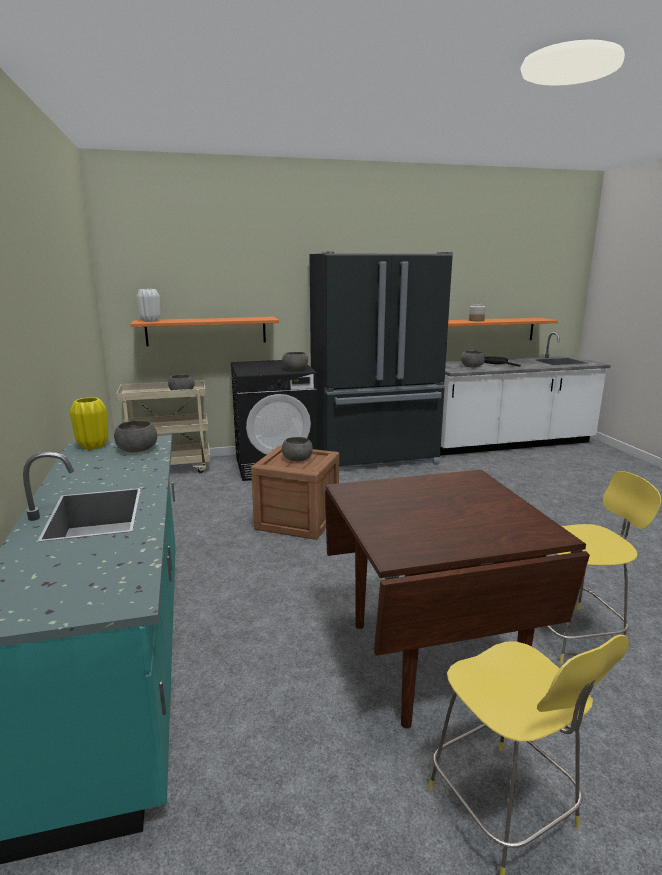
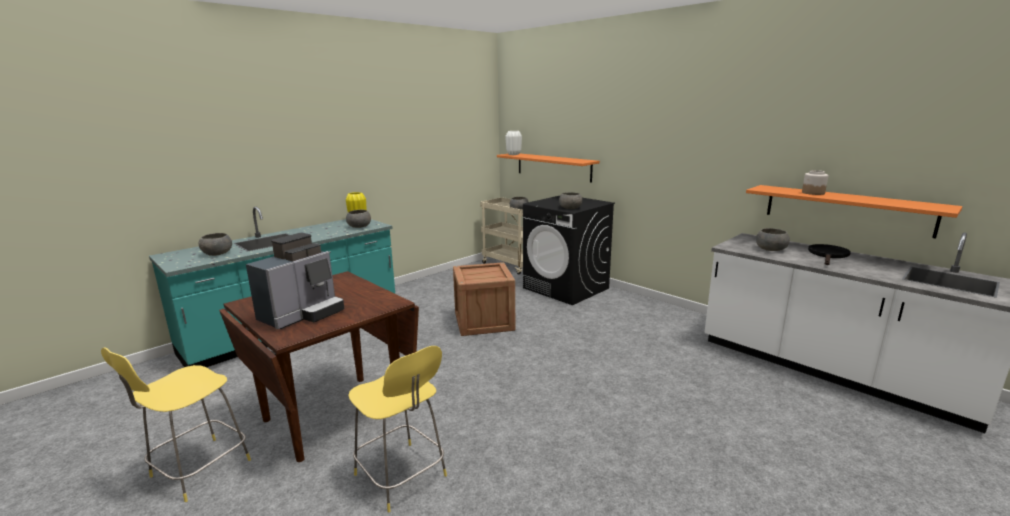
camera: 60 degrees right, 0 degrees up
(297, 459) = (486, 273): grey bowl -> grey bowl (217, 253)
(375, 457) = (646, 315): black fridge -> none
(479, 521) = (303, 315): none -> coffee machine

